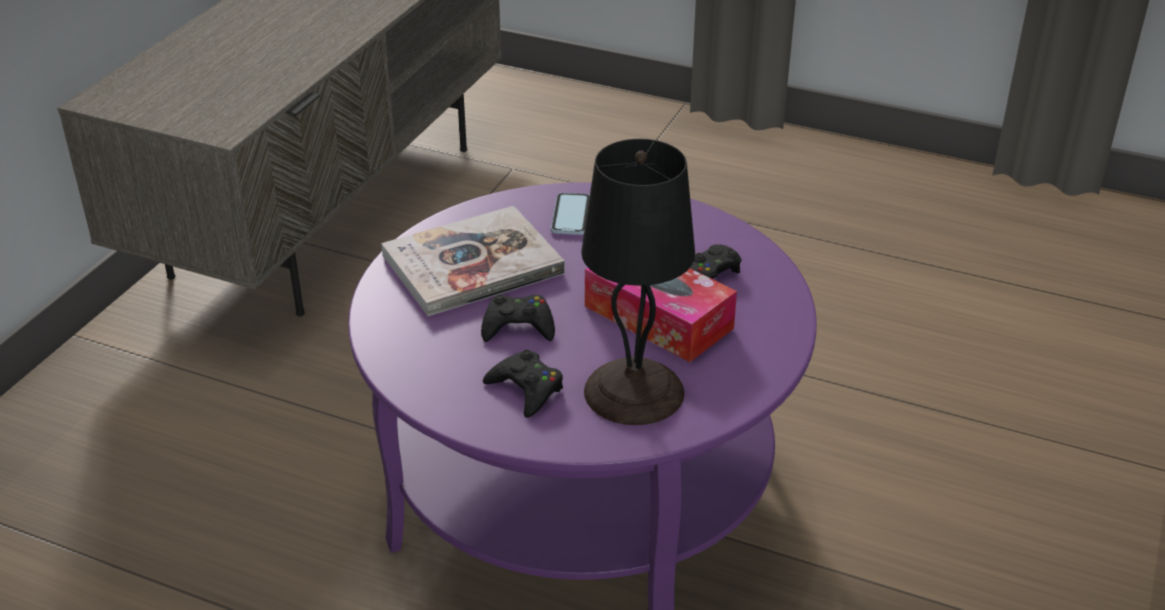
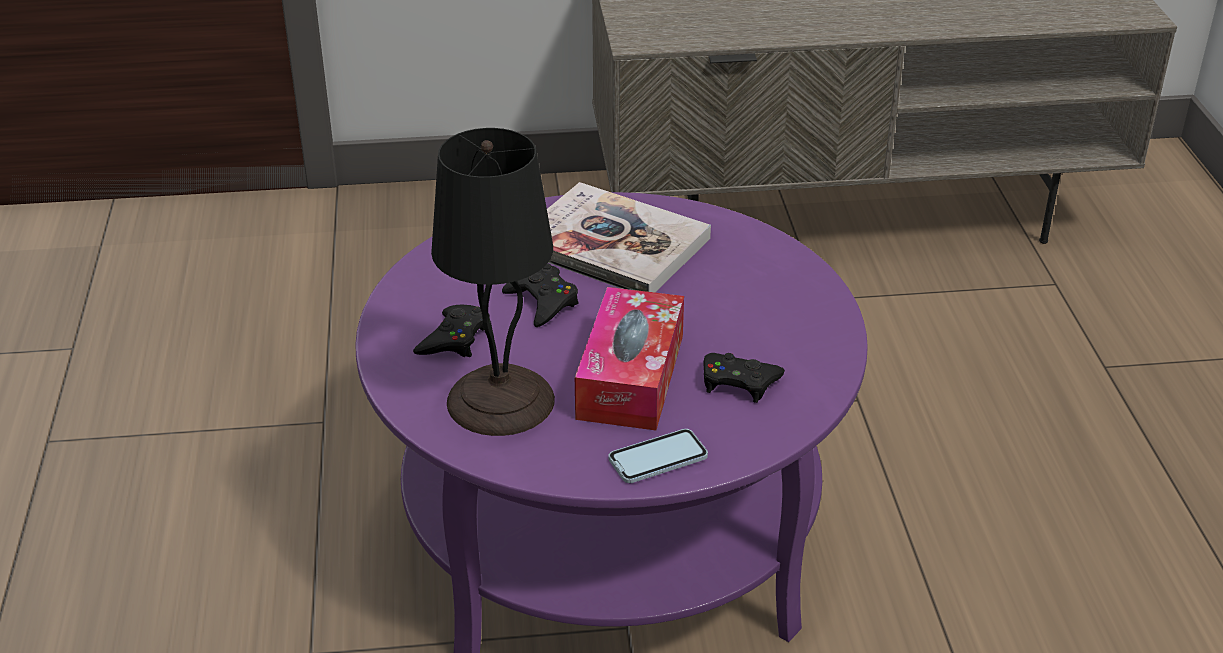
camera: 60 degrees right, 0 degrees up
(571, 216) = (749, 268): phone -> phone (658, 458)

